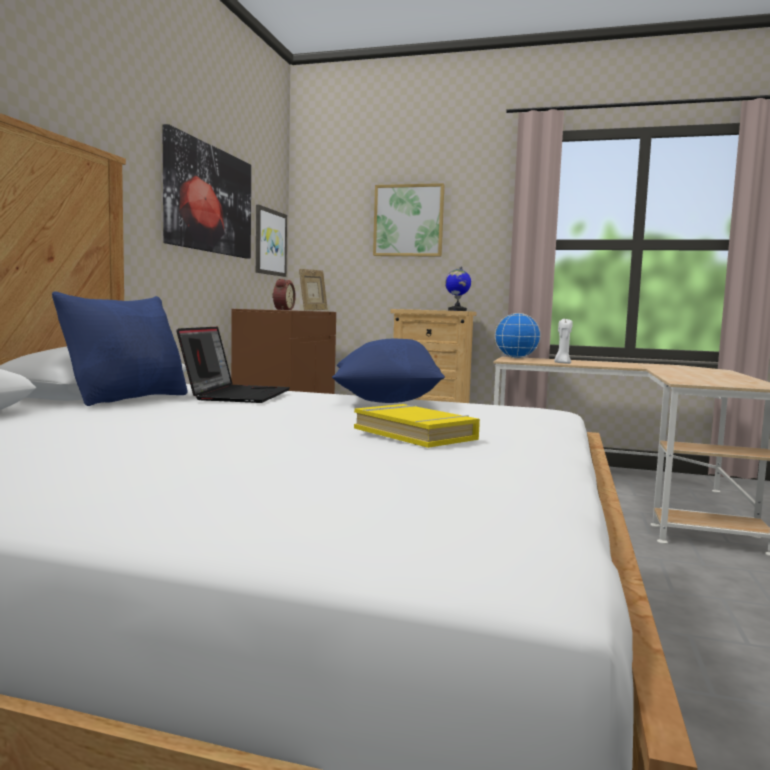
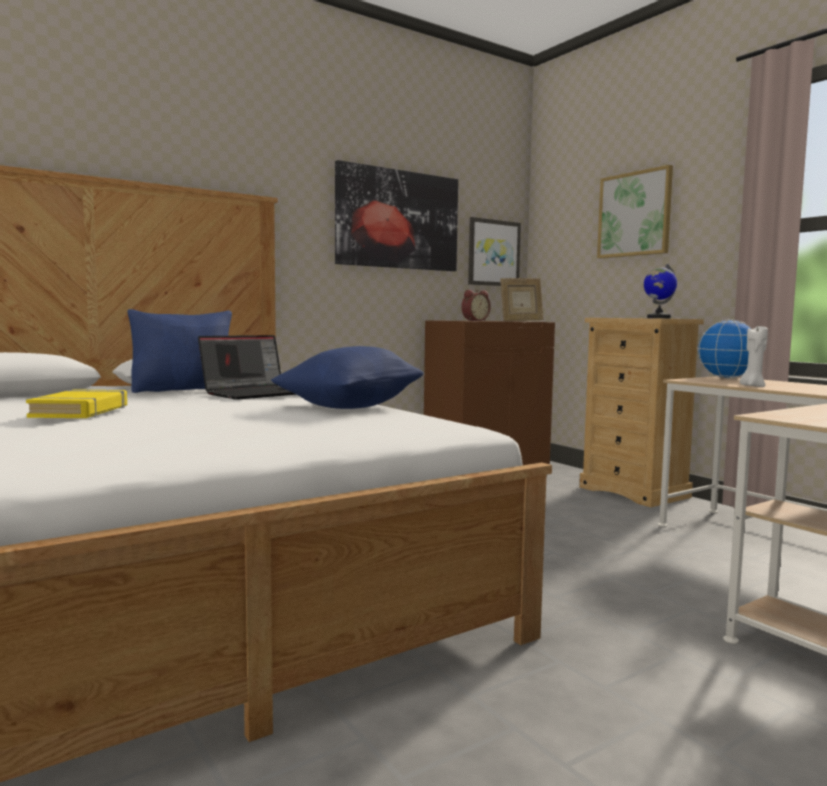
camera: 40 degrees right, 0 degrees up
(415, 434) = (210, 429): yellow book -> yellow book (81, 411)

